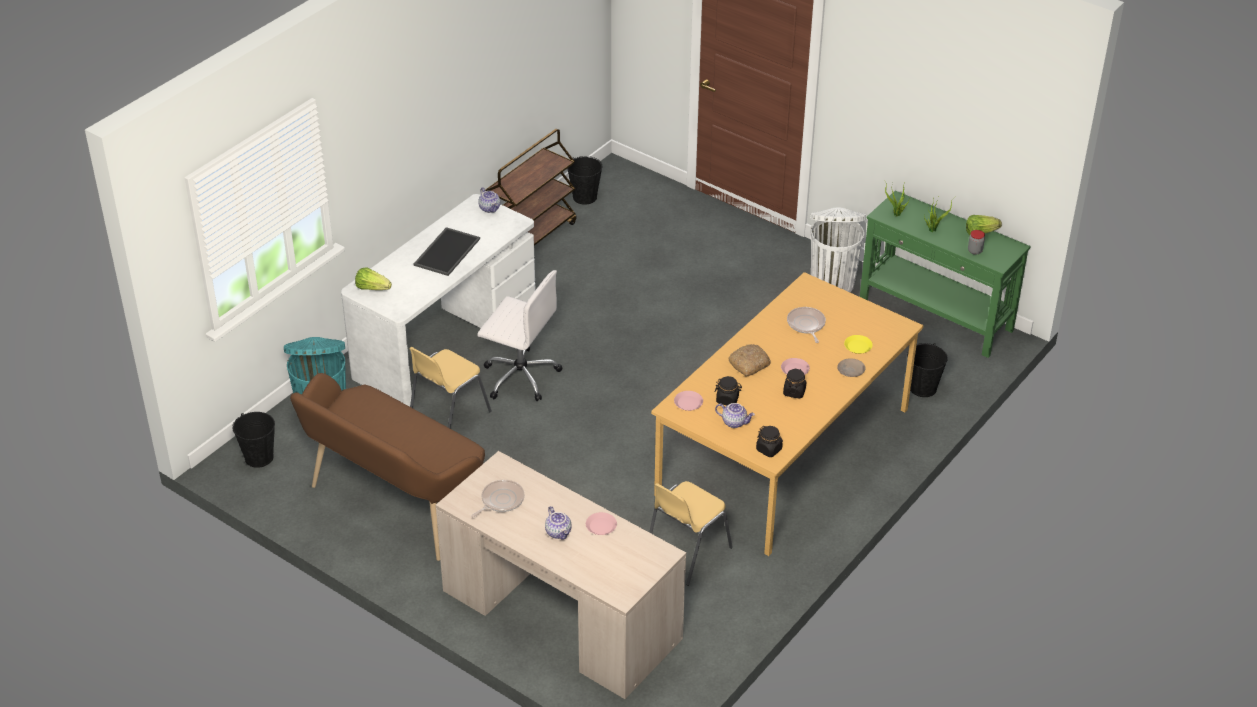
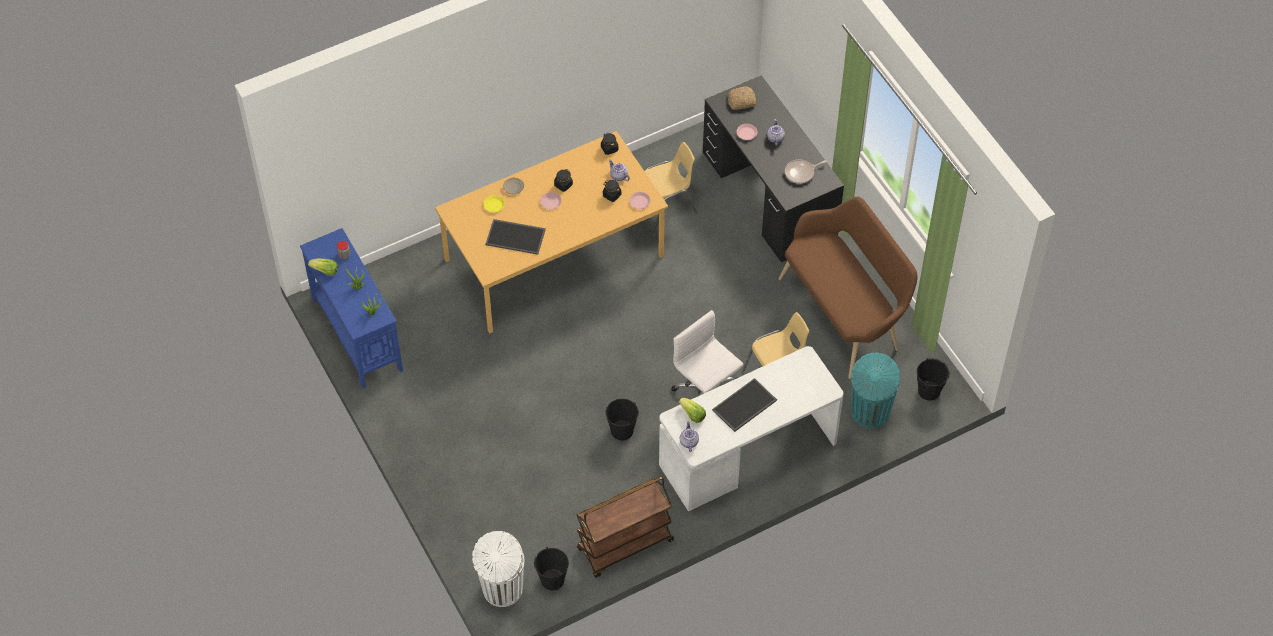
camera: 155 degrees left, 15 degrees up
(372, 288) = (818, 387): lettuce -> lettuce (692, 415)
(561, 613) = (768, 194): beige desk -> black desk
(749, 364) = (578, 218): bread -> bread (741, 101)
(806, 325) = (516, 236): frying pan -> tray
(832, 282) = (410, 397): white trash can -> white trash can (502, 590)
(923, 388) = (419, 273): black bucket -> black bucket (622, 430)
(936, 316) = (357, 333): green console table -> blue console table

